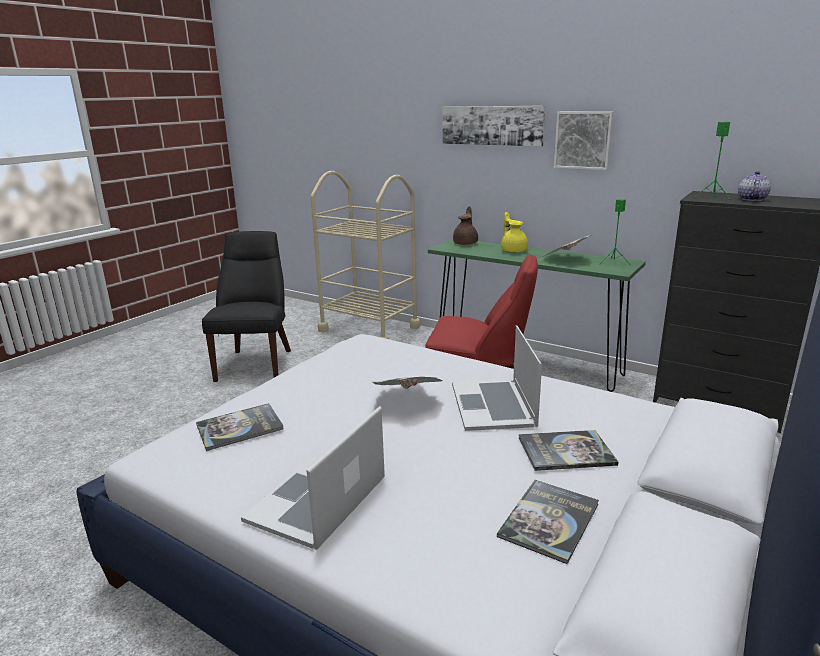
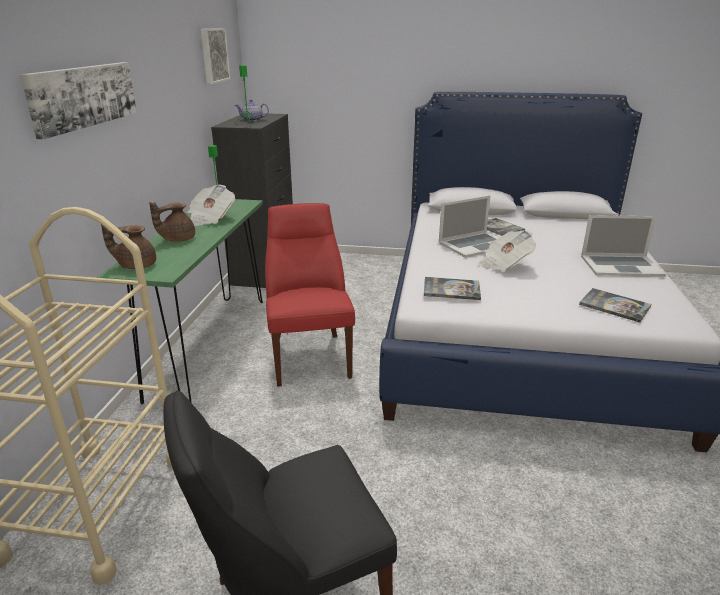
camera: 115 degrees left, 5 degrees up
(513, 250) = (177, 239): yellow teapot -> brown teapot
(549, 520) = (553, 227): book -> book (451, 289)
(583, 140) = (153, 98): picture -> picture (213, 55)

